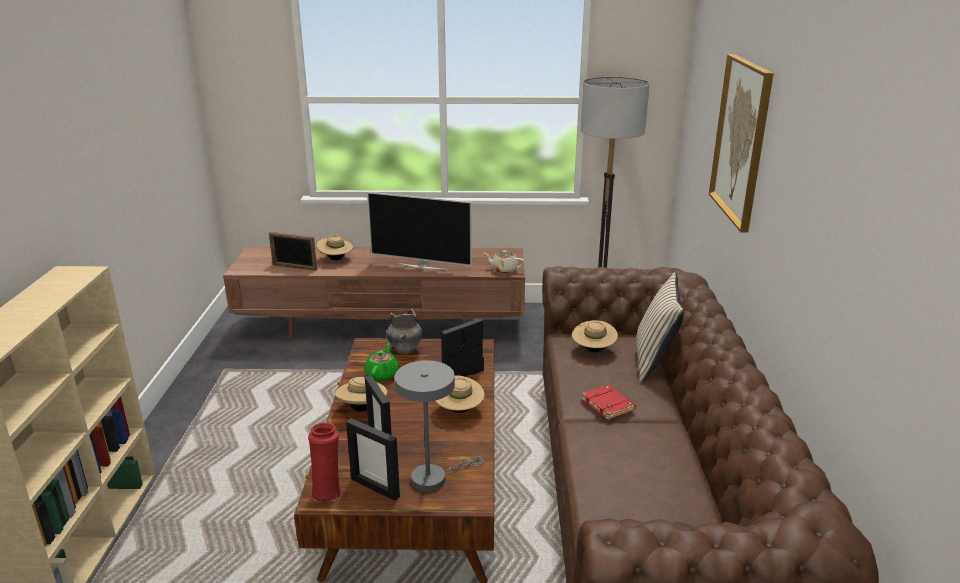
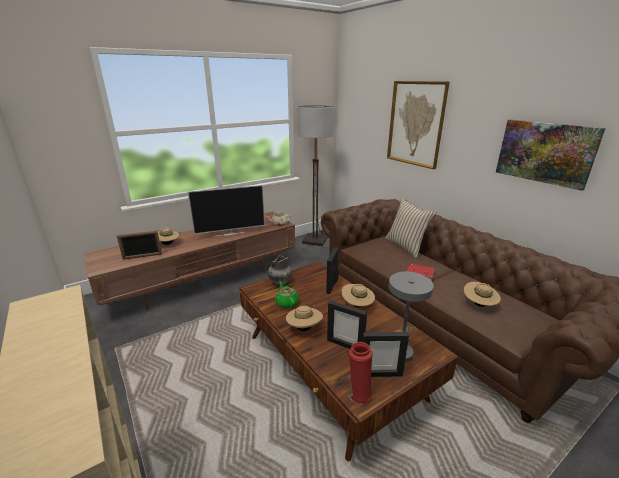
camera: 35 degrees left, 0 degrees up
(593, 350) = (375, 250): beige hat -> beige hat (479, 305)
(834, 242) = (545, 152): none -> picture

